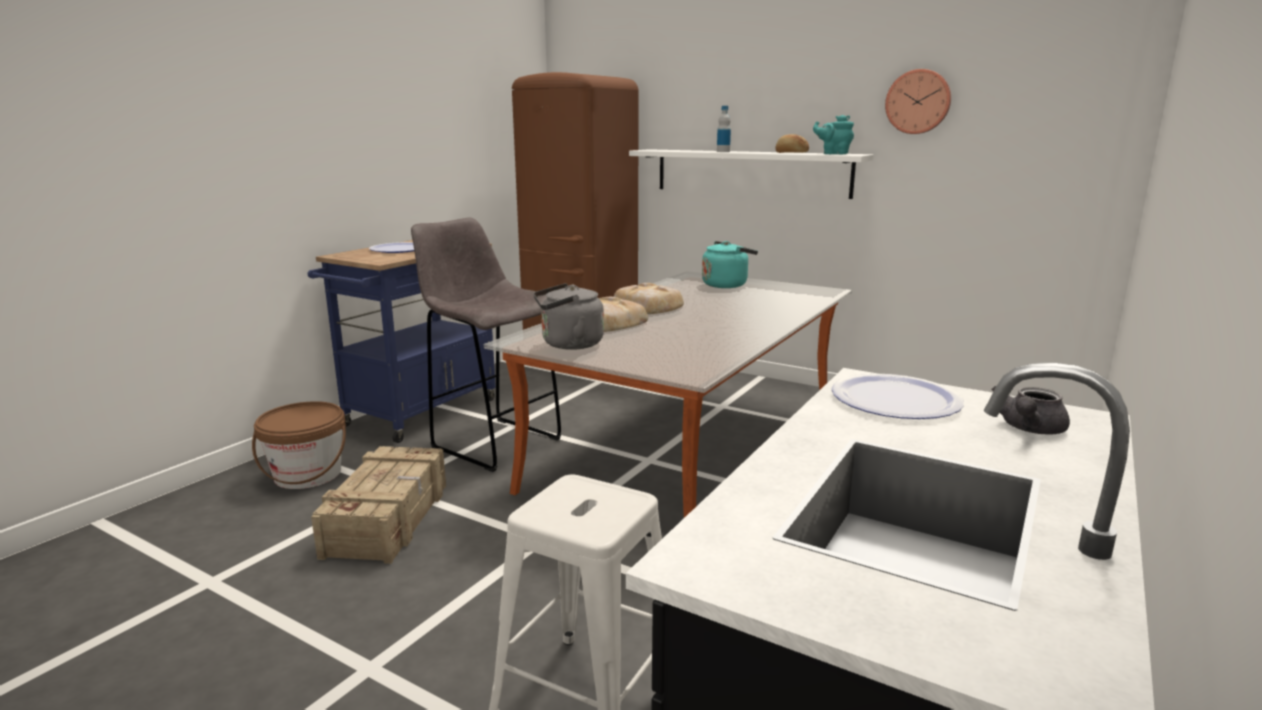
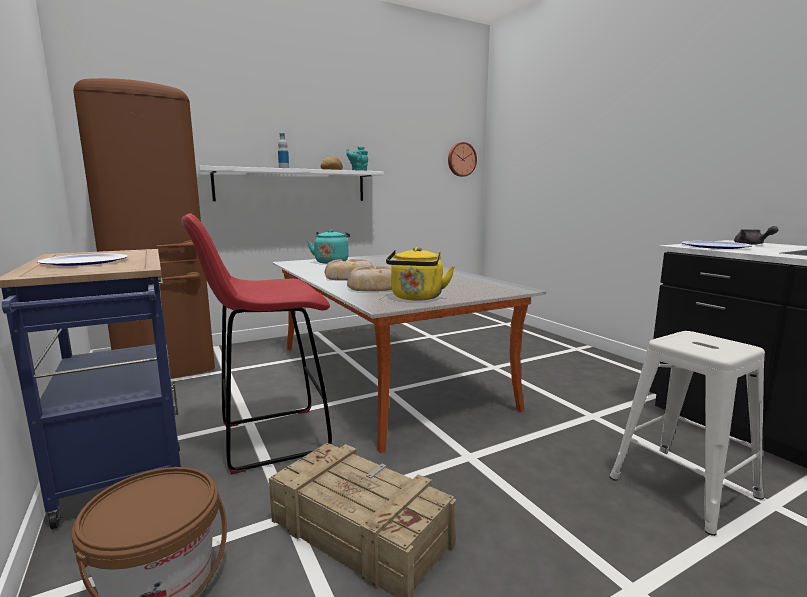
camera: 60 degrees left, 5 degrees down
(494, 442) = (270, 439): grey stool -> red stool
(568, 344) = (416, 298): grey kettle -> yellow kettle
(918, 102) = (392, 142): wall clock -> wall clock (461, 159)

